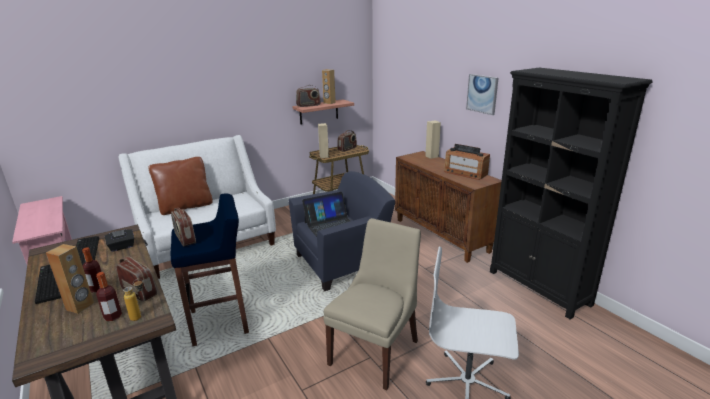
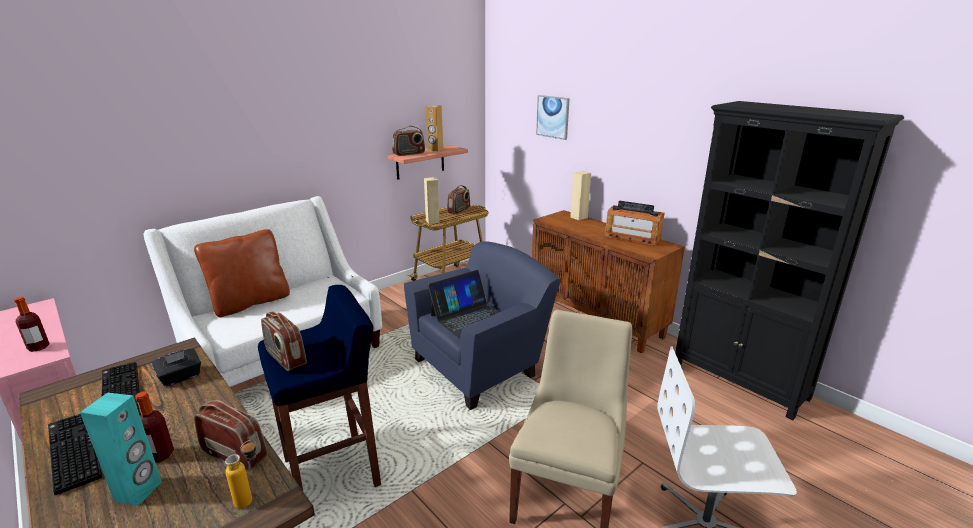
camera: 10 degrees left, 0 degrees up
(80, 306) = (139, 491): brown speaker -> turquoise speaker
(113, 316) = (203, 504): bottle -> bottle (38, 347)
(482, 94) = (652, 135): picture -> picture (553, 117)

